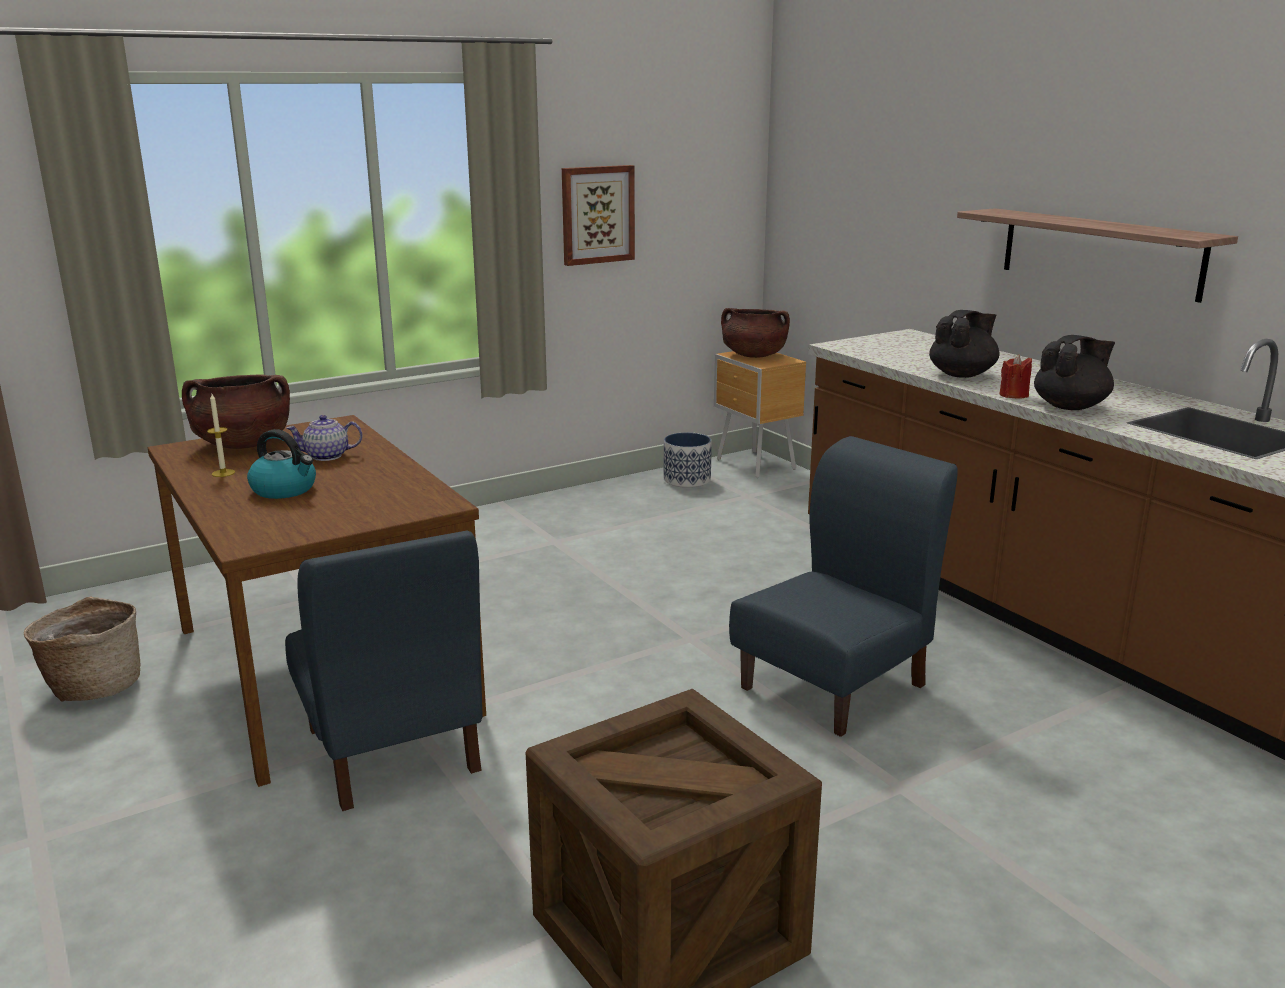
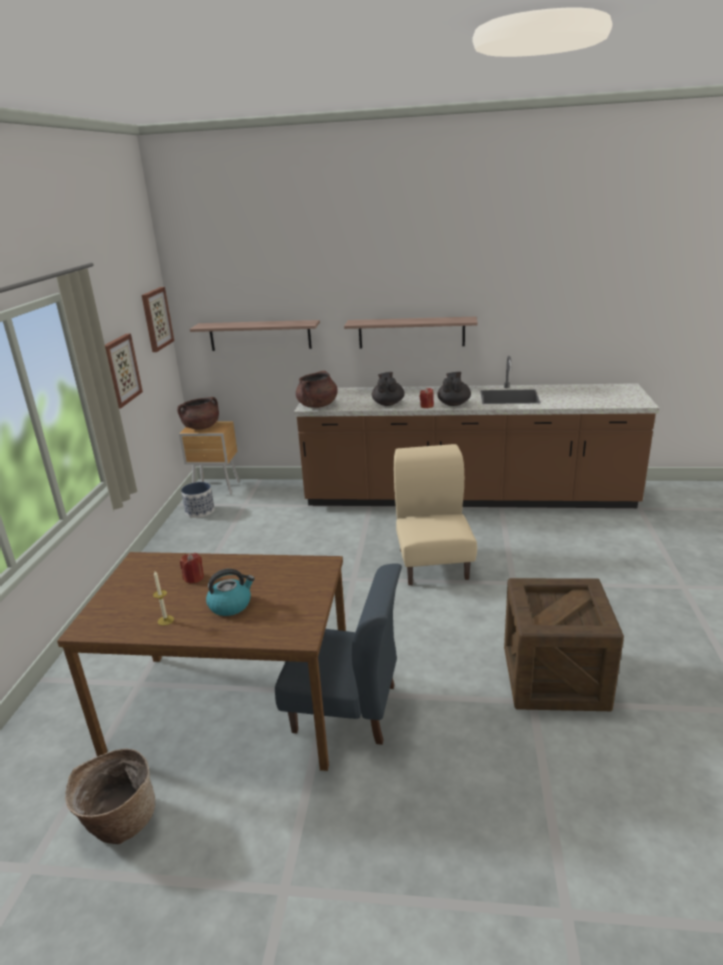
camera: 50 degrees left, 5 degrees up
(243, 444) = (121, 602): brown cooking pot -> brown cooking pot (317, 405)
(327, 456) = (194, 578): teapot -> red candle
(724, 163) = (156, 319): none -> picture
(835, 686) = (433, 563): blue chair -> beige chair
(866, 218) = (260, 335): none -> shelf

